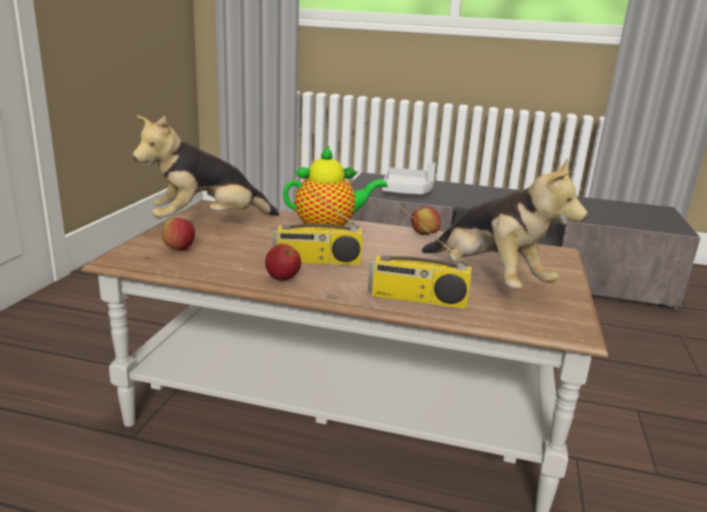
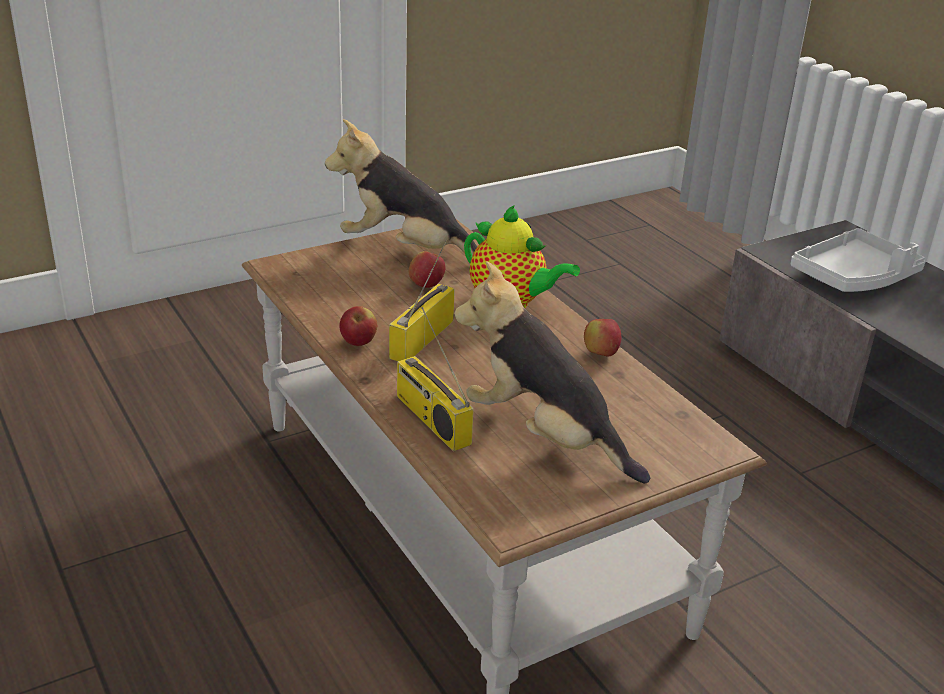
camera: 45 degrees right, 10 degrees up
(179, 249) = (331, 274): apple -> apple (426, 285)
(317, 261) = (422, 337): radio -> radio turned 75 degrees clockwise
(488, 280) = (544, 437): plush toy -> plush toy turned 120 degrees clockwise

